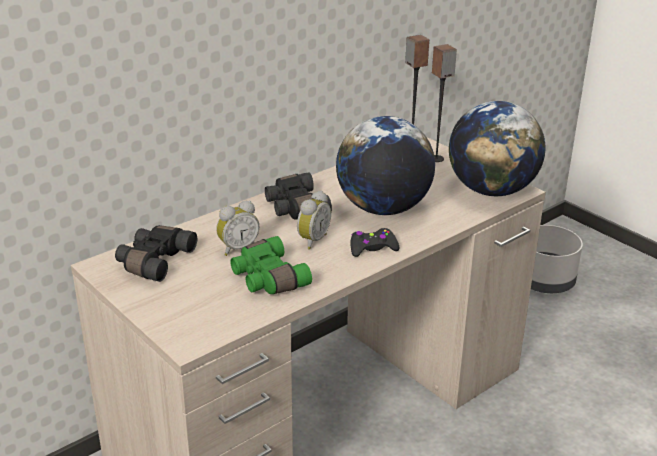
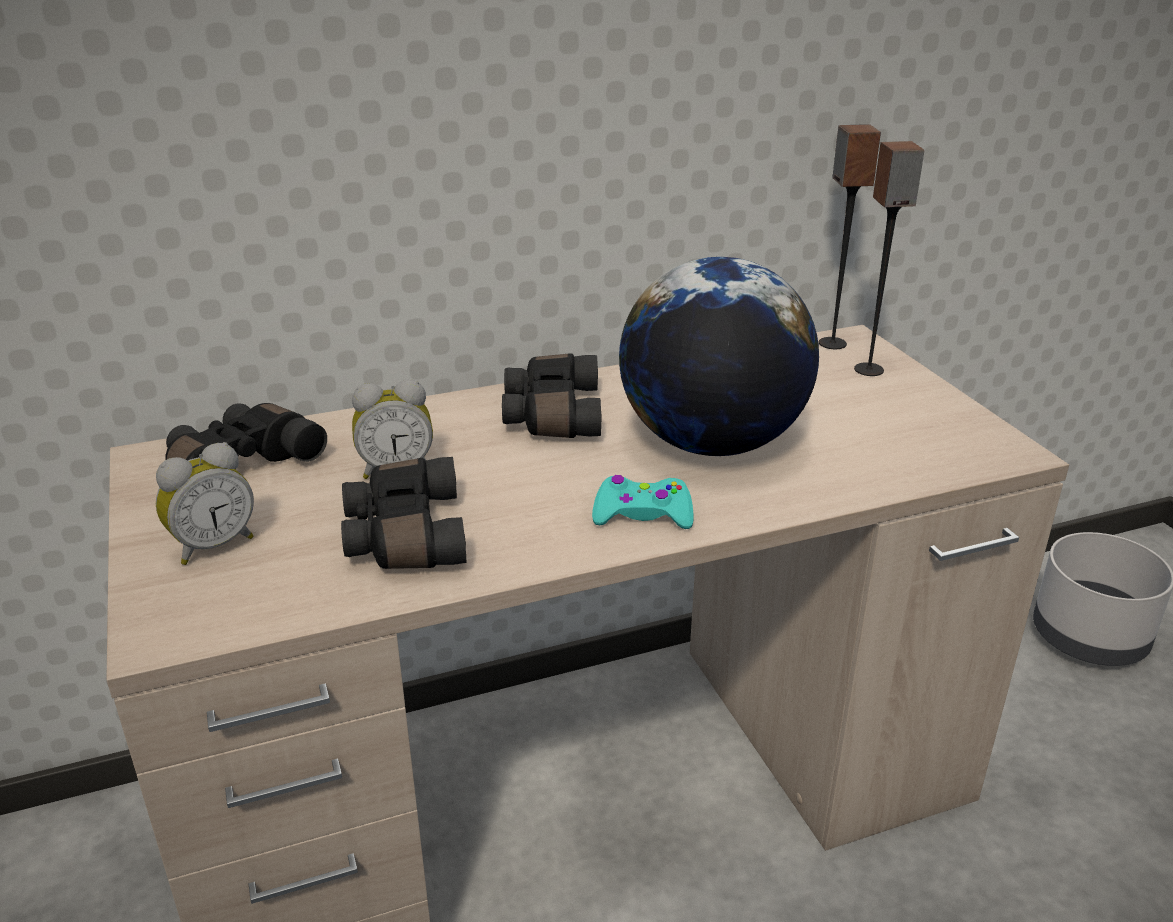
camera: 20 degrees right, 0 degrees up
(267, 279) = (402, 536): green binoculars -> black binoculars
(311, 240) = (538, 478): alarm clock -> alarm clock (212, 545)
(372, 248) = (642, 514): black game controller -> turquoise game controller
(492, 190) = (951, 444): globe -> none

